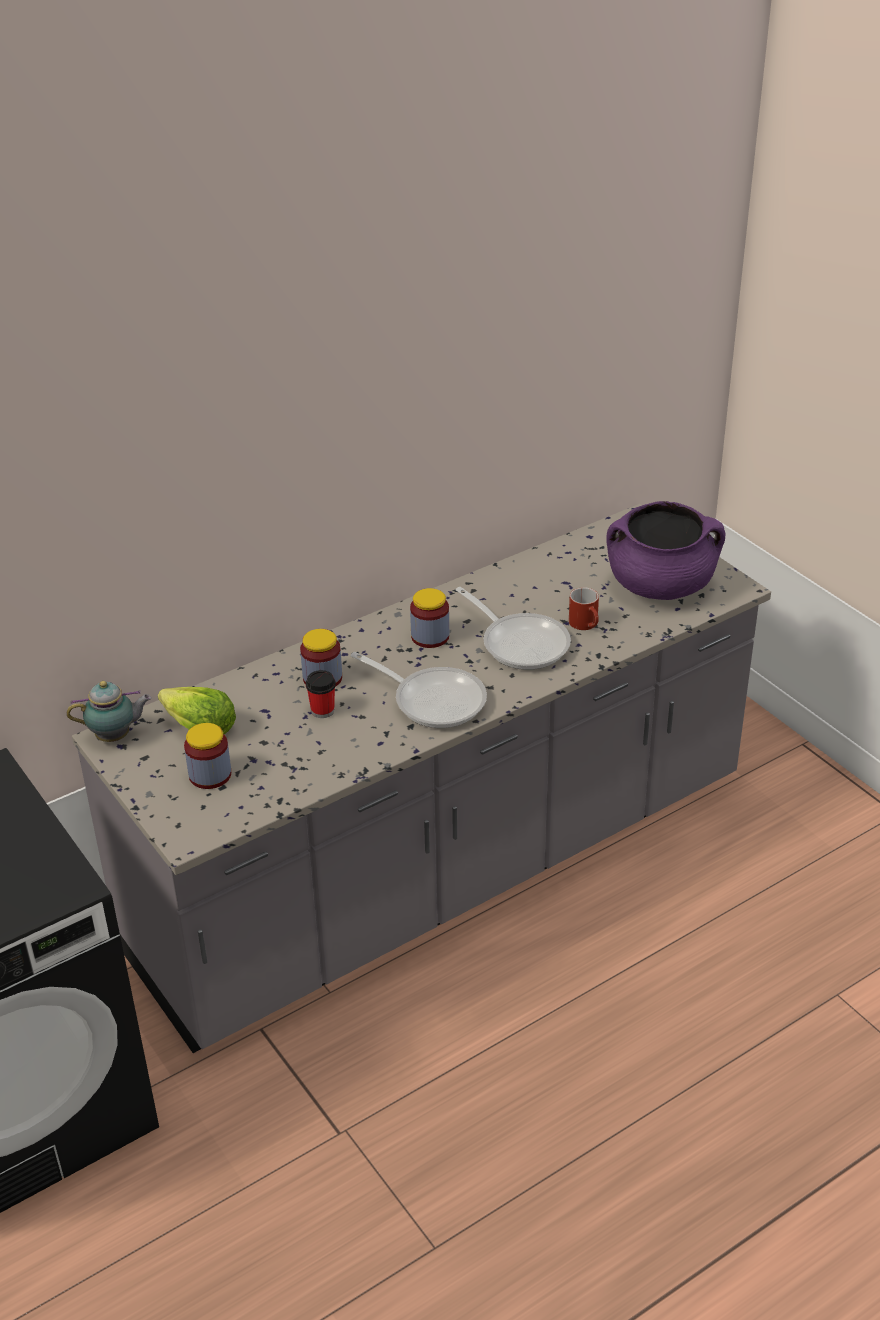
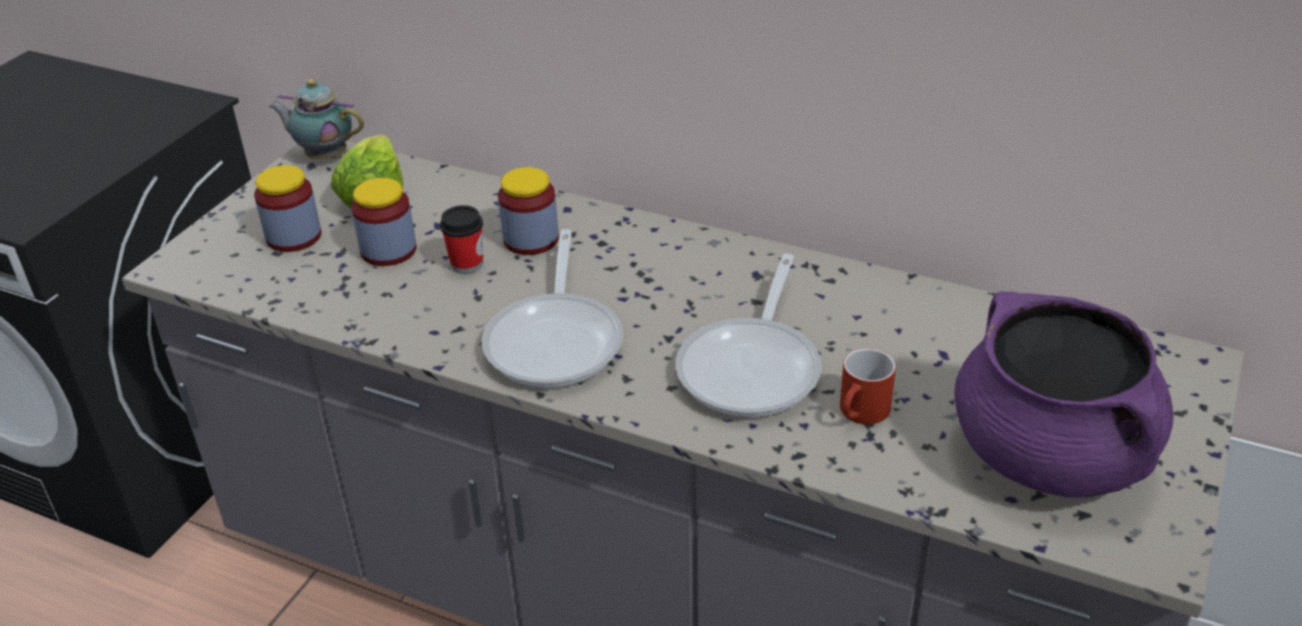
camera: 60 degrees right, 0 degrees up
(115, 737) = (324, 156): teapot -> teapot turned 150 degrees clockwise
(430, 637) = (691, 285): jar -> jar (388, 250)

